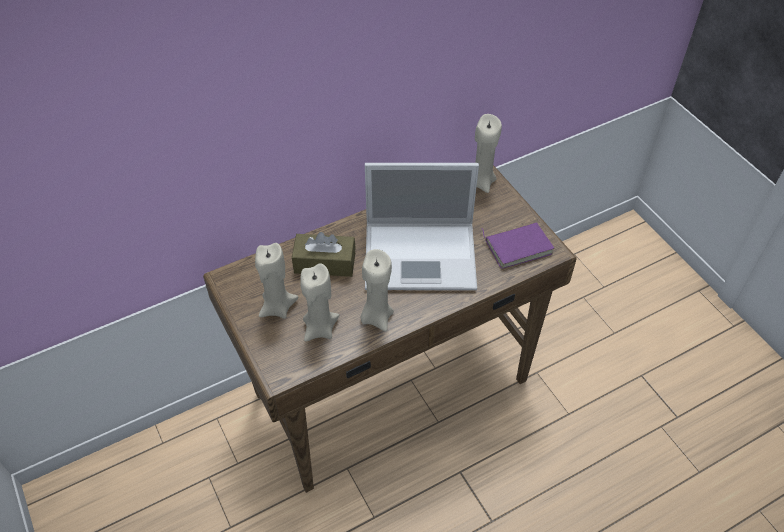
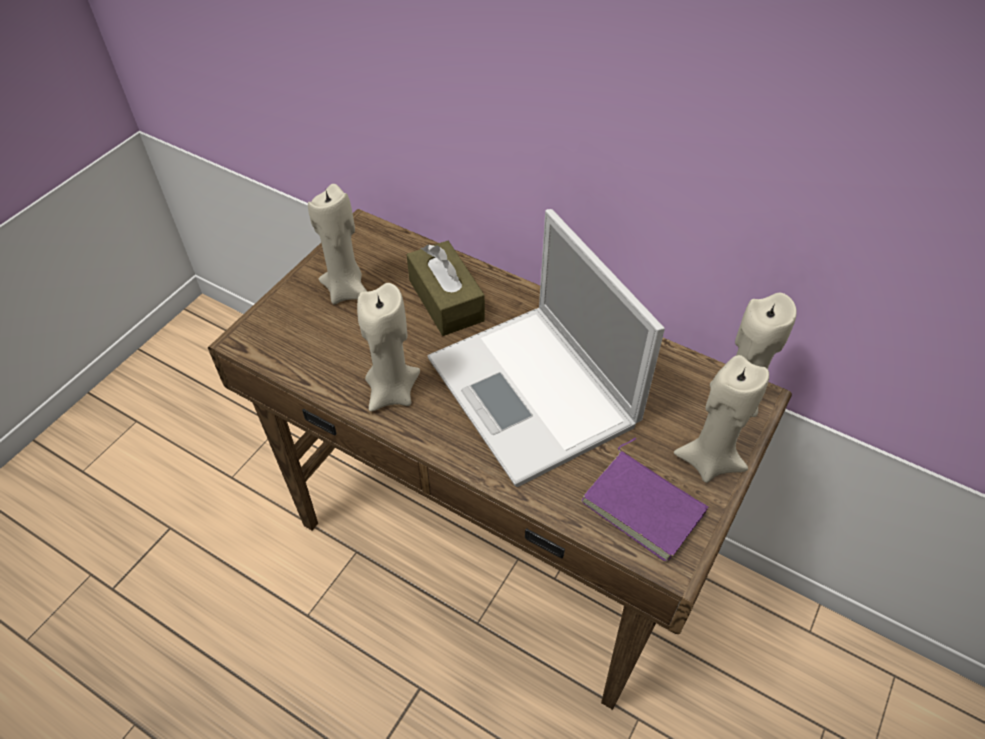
camera: 60 degrees right, 0 degrees up
(320, 328) = (338, 344): beige candle -> beige candle (709, 460)

